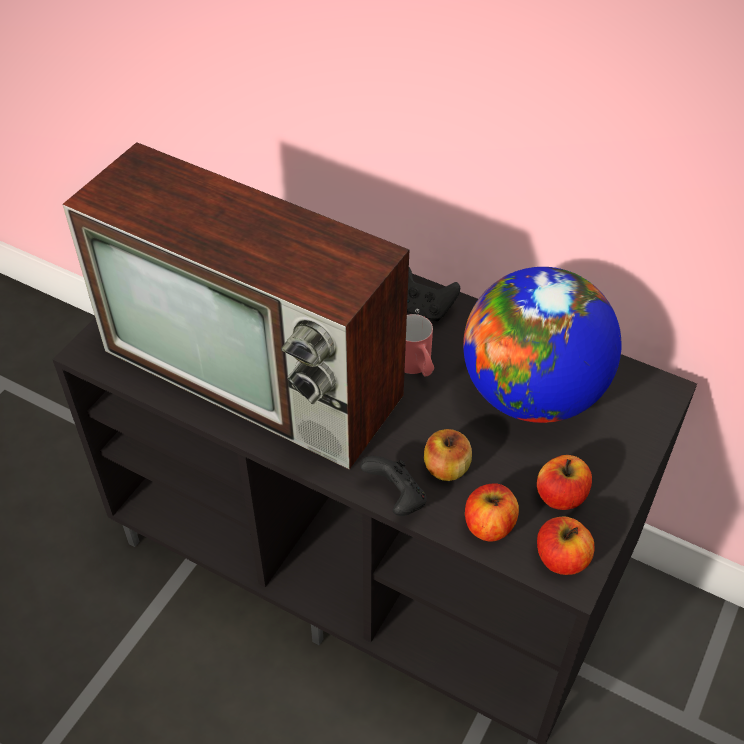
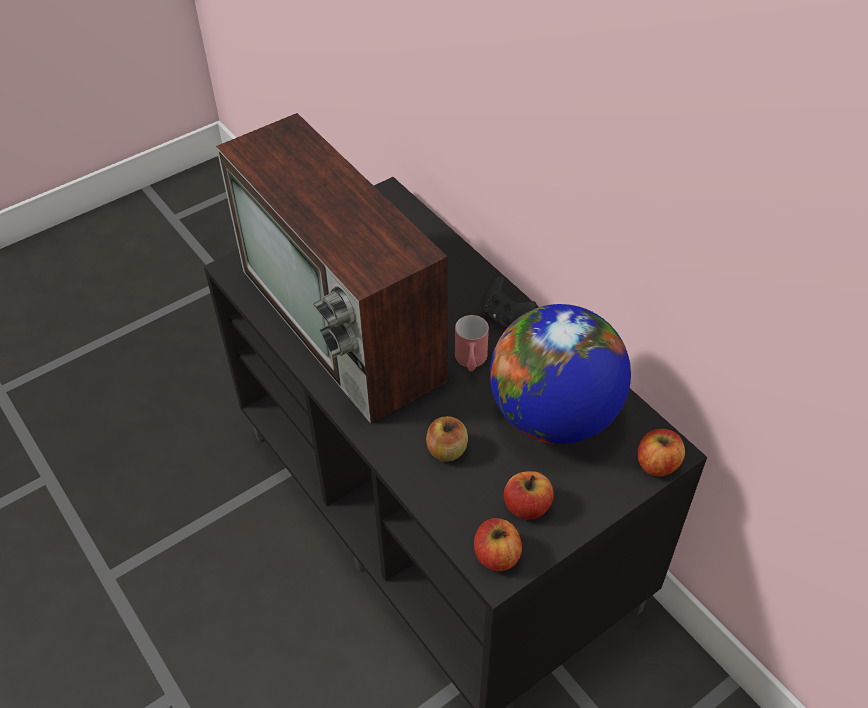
camera: 25 degrees right, 0 degrees up
(396, 498) = (393, 459): black game controller -> none
(489, 525) = (453, 507): apple -> apple (657, 464)

